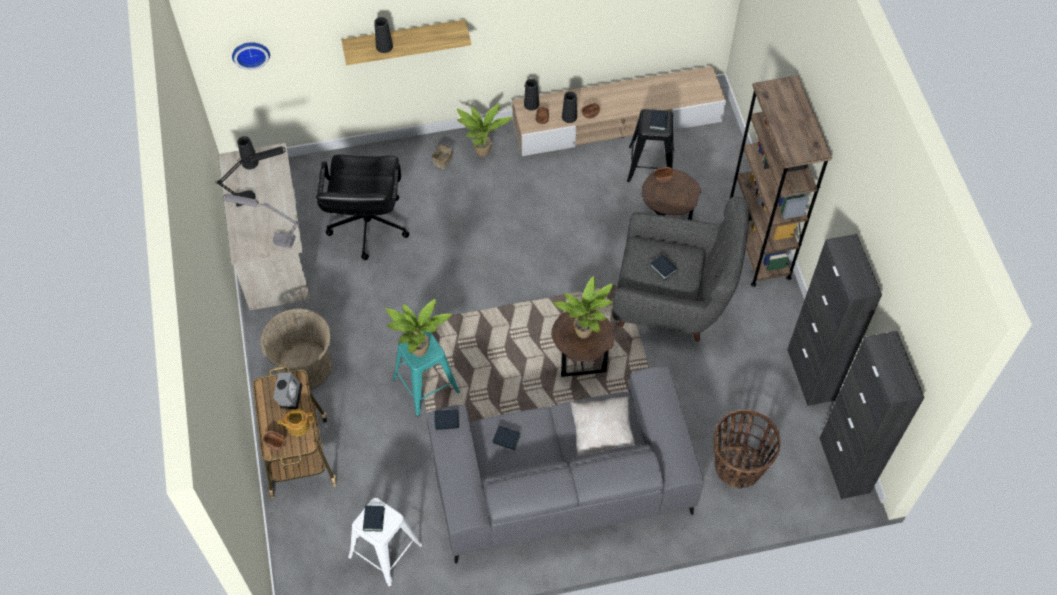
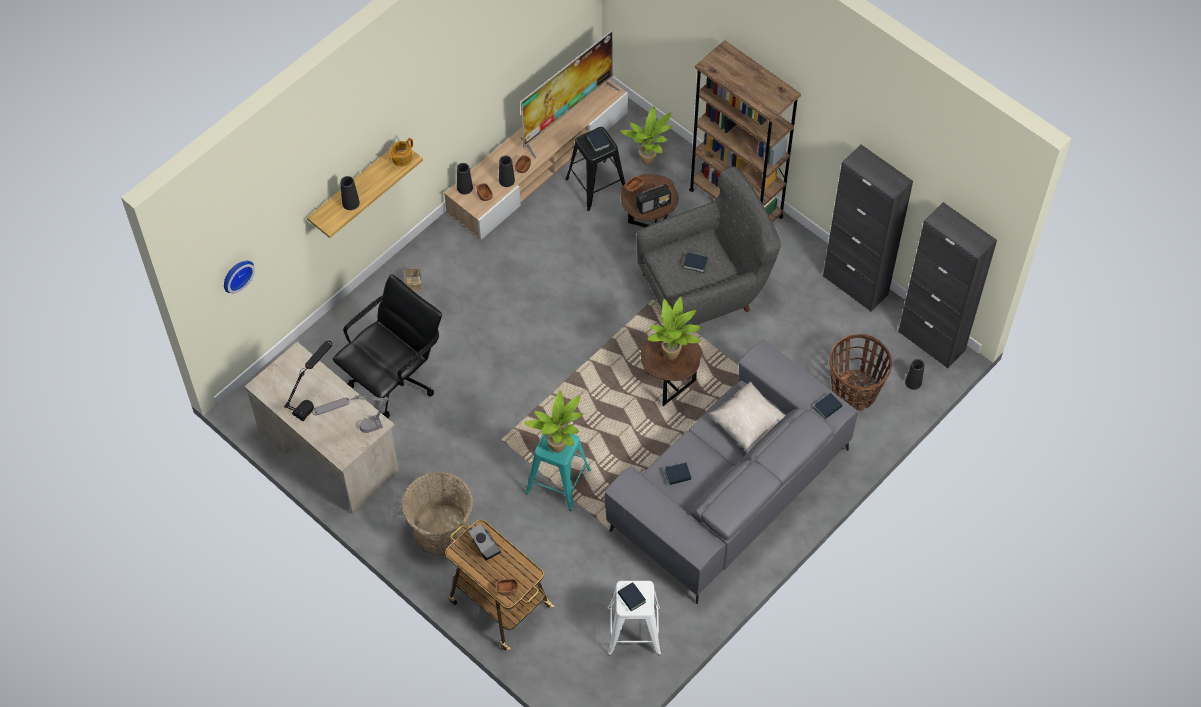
camera: 35 degrees left, 0 degrees up
(250, 162) = (280, 377): black vase -> black vase (913, 382)
(297, 426) = (513, 565): teapot -> teapot (401, 158)
(367, 226) = (394, 379): black office chair -> black office chair turned 105 degrees counterclockwise
(447, 421) = (628, 487): book -> book (827, 407)
(483, 154) = (444, 258): potted plant -> potted plant (649, 162)
(660, 92) = (567, 115): none -> television
(668, 200) = (653, 205): none -> radio

